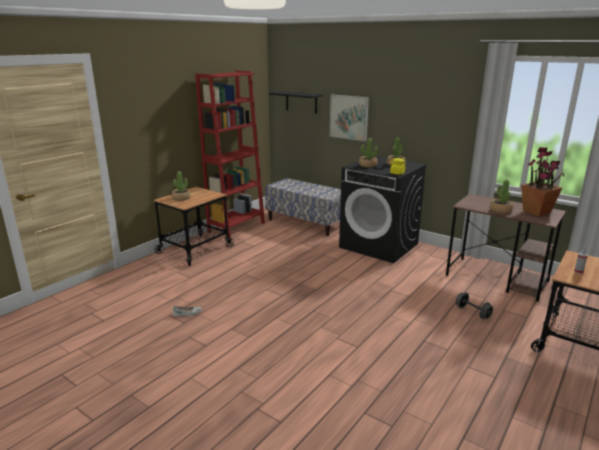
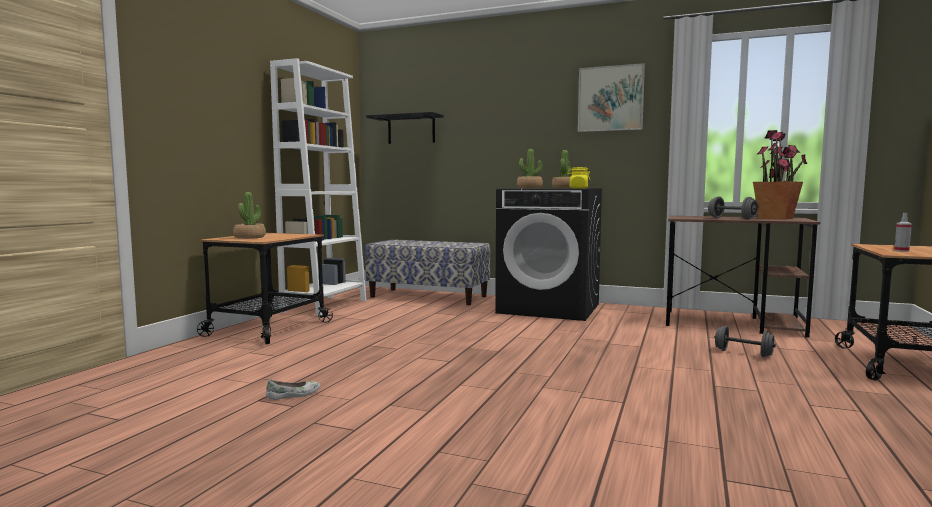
camera: 15 degrees left, 15 degrees down
(236, 227) = (325, 306): red bookcase -> white bookcase
(349, 117) = (483, 141): picture -> picture (610, 98)
(500, 210) = (732, 218): potted plant -> grey dumbbell

